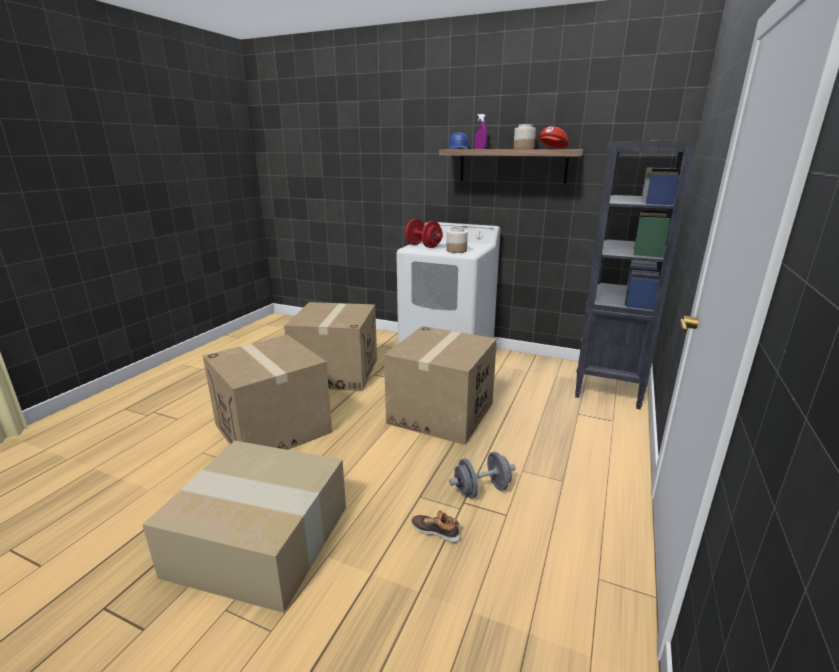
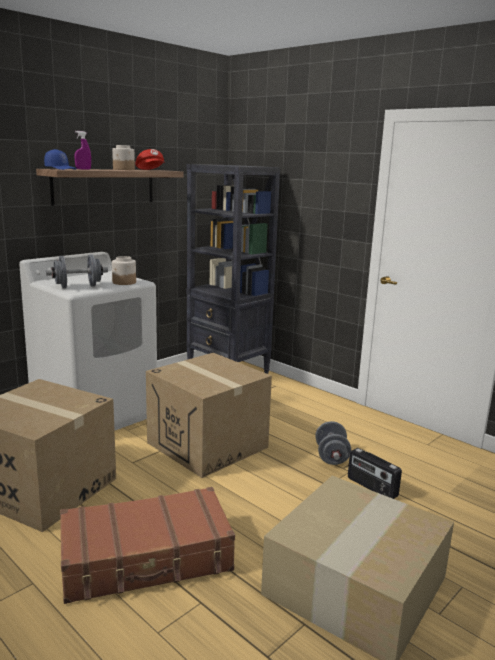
camera: 70 degrees left, 5 degrees down
(273, 428) = (147, 558): cardboard box -> brown suitcase
(423, 246) = (78, 286): red dumbbell -> grey dumbbell
(436, 531) = (371, 487): shoe -> radio

